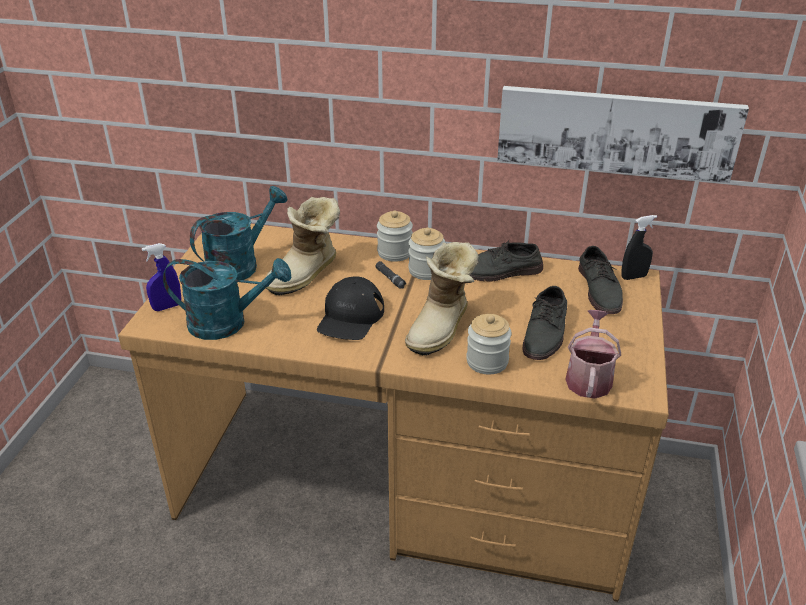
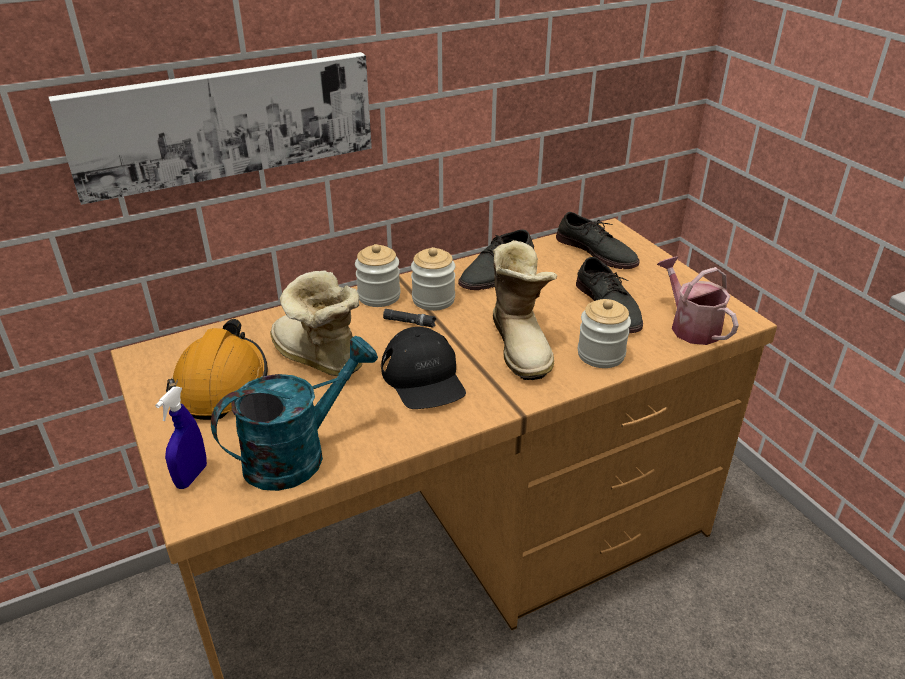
camera: 40 degrees left, 0 degrees up
(240, 265) = (221, 384): turquoise watering can -> orange hard hat
(306, 275) = (316, 359): boot -> boot turned 135 degrees clockwise
(616, 132) = (569, 85): picture -> picture (224, 123)
(634, 277) = (606, 230): black spray bottle -> none

